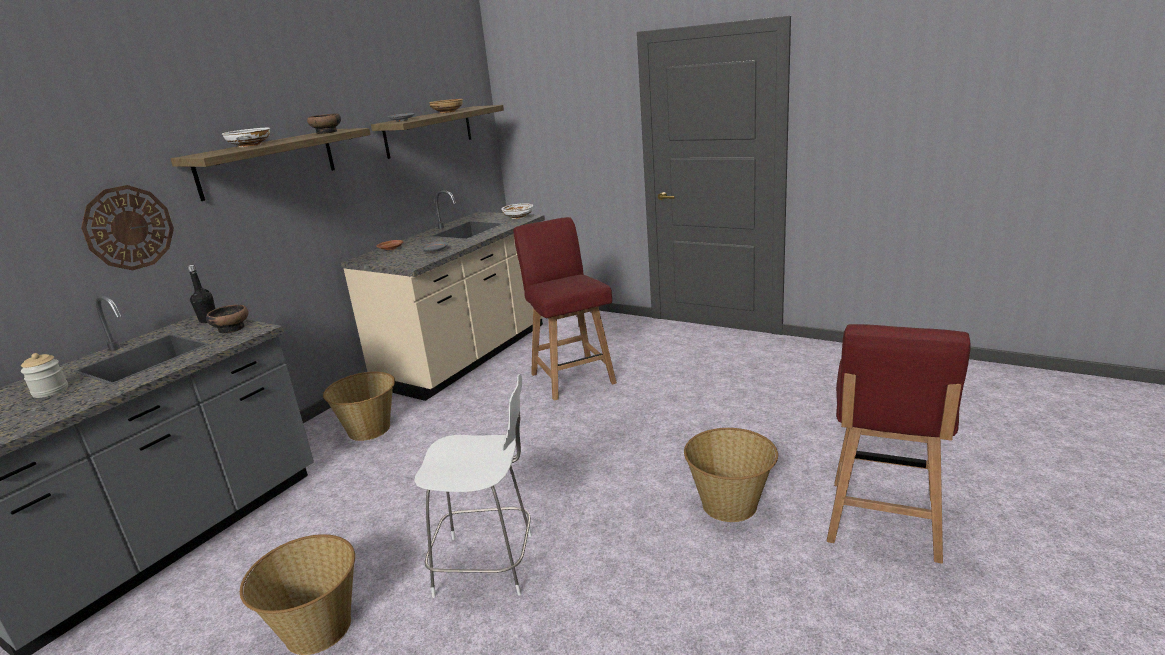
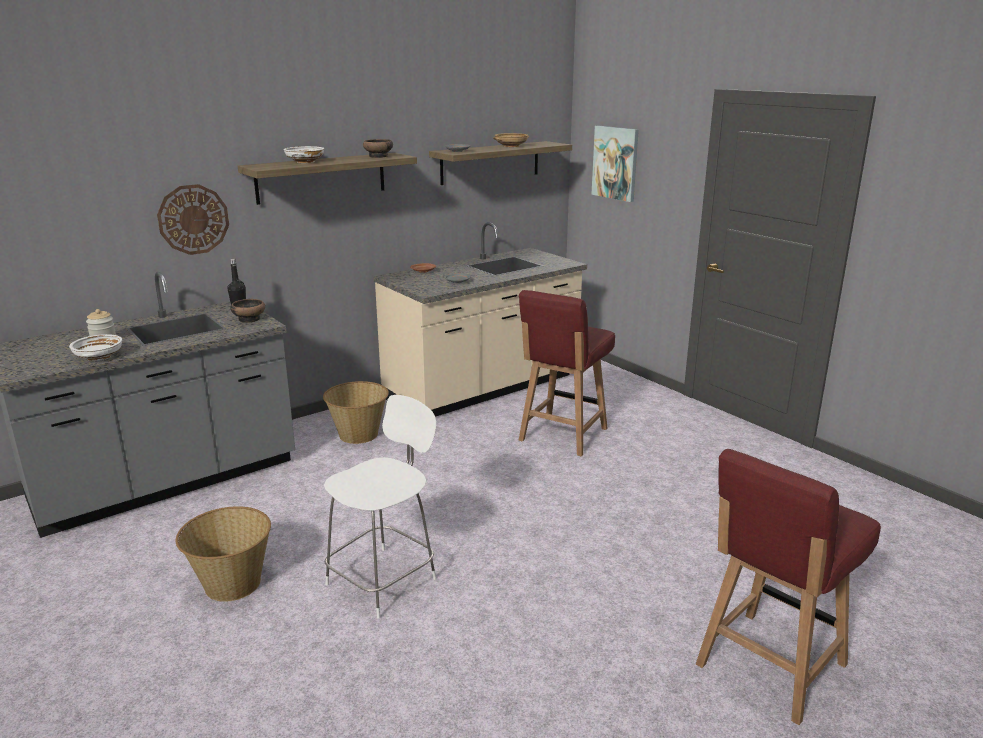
camera: 20 degrees right, 0 degrees up
(489, 564) = (384, 579): white chair -> white chair turned 75 degrees counterclockwise
(518, 217) = (561, 261): white bowl -> white bowl (99, 357)
(545, 117) = (615, 163): none -> picture
(572, 377) = (562, 435): red chair -> red chair turned 150 degrees counterclockwise
(730, 505) = (627, 600): basket -> none

